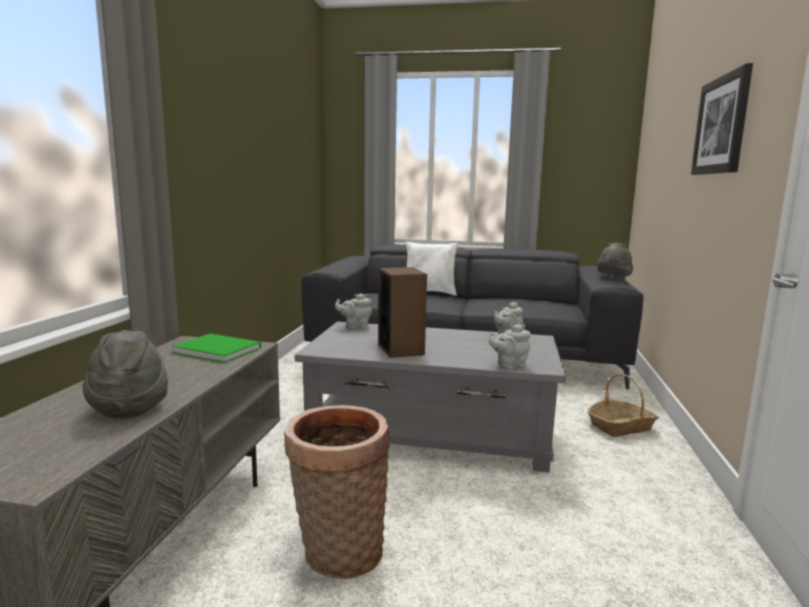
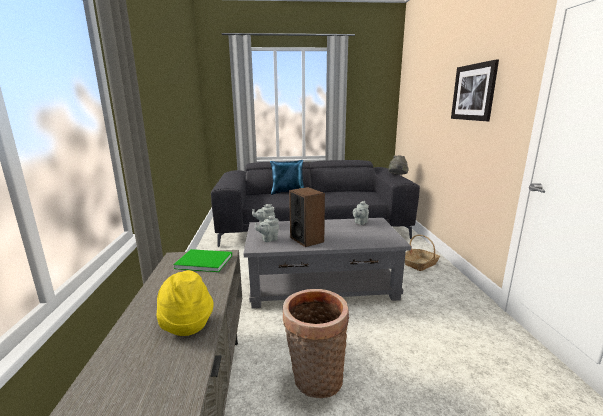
camera: 15 degrees left, 5 degrees up
(129, 406) = (186, 323): grey hat -> yellow hat
(429, 293) = (288, 192): white pillow -> blue pillow
(509, 366) = (377, 243): grey teapot -> grey teapot (268, 239)

